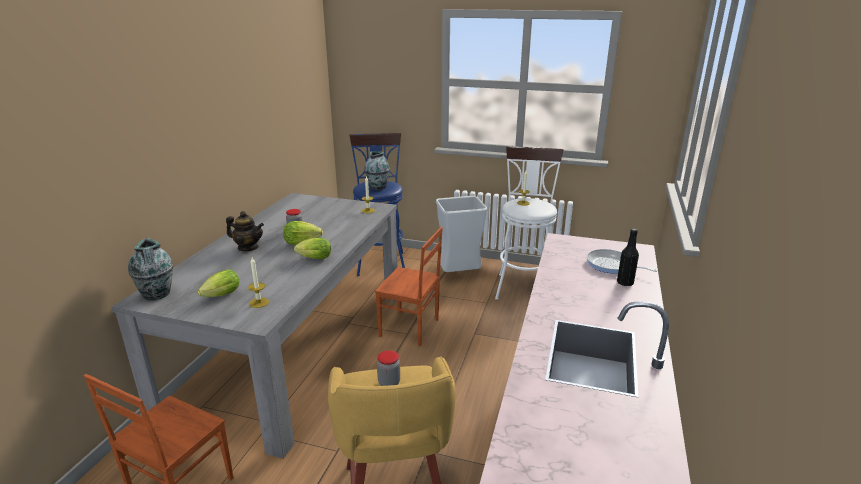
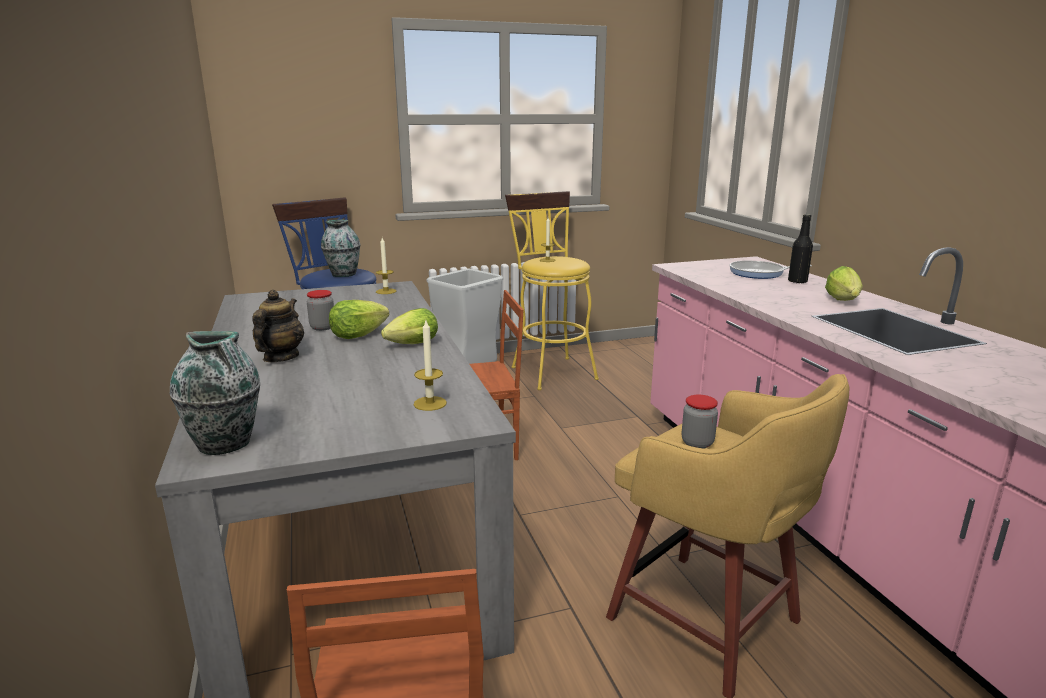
camera: 35 degrees left, 5 degrees down
(220, 296) = (351, 414): lettuce -> lettuce (844, 301)
(248, 248) = (280, 357): teapot -> teapot turned 60 degrees counterclockwise
(523, 285) = (550, 370): white stool -> yellow stool

